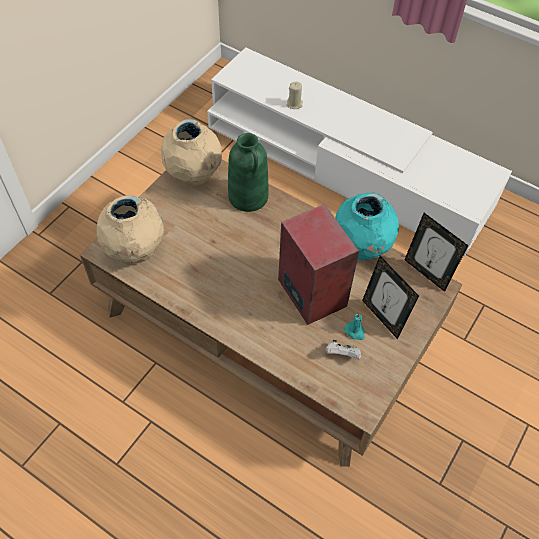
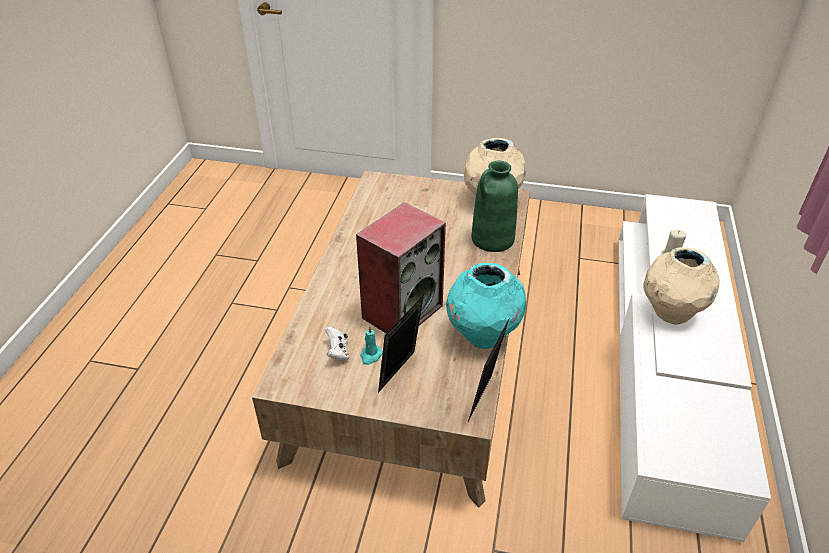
camera: 70 degrees right, 15 degrees down
(136, 252) = (384, 195): beige vase -> beige vase (670, 313)

